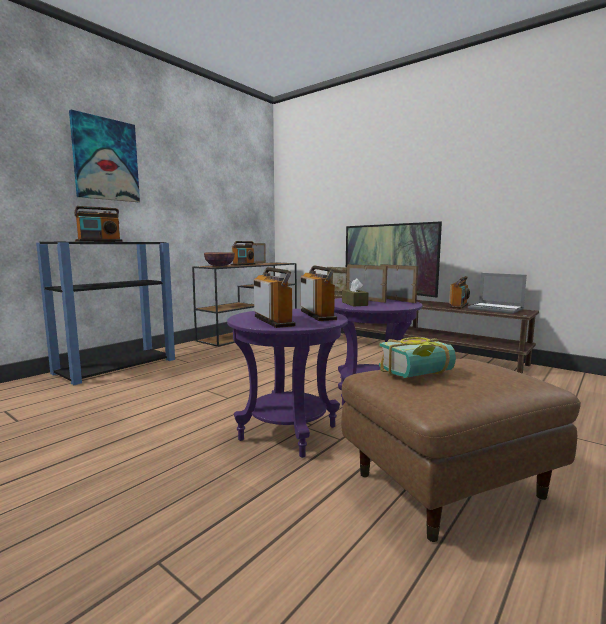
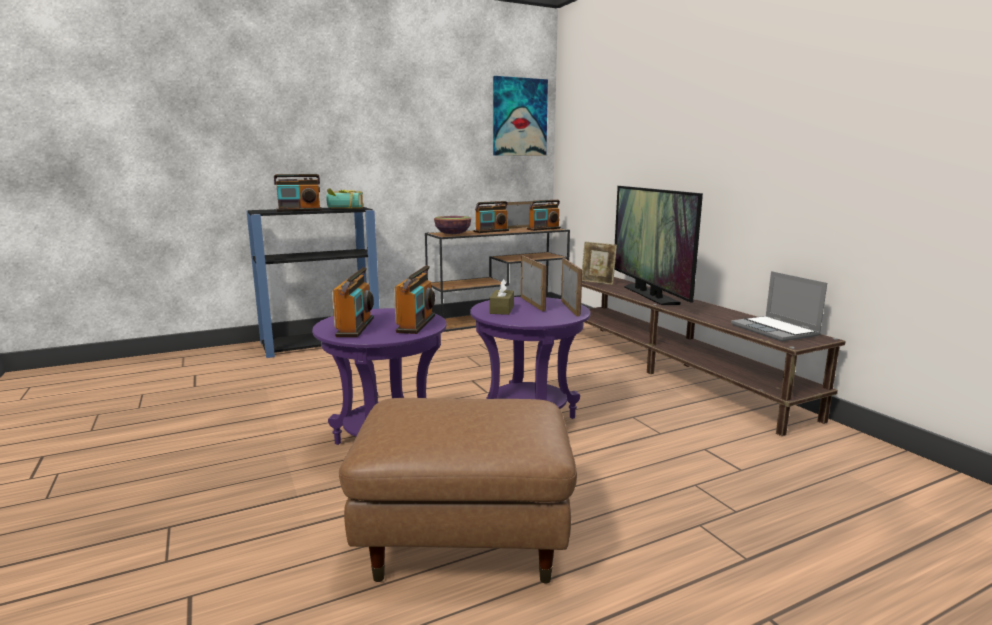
camera: 25 degrees right, 5 degrees up
(105, 159) = (321, 115): picture -> picture (519, 117)
(420, 374) = (427, 412): book -> book (344, 208)
(459, 306) = (731, 318): radio -> radio (544, 229)

